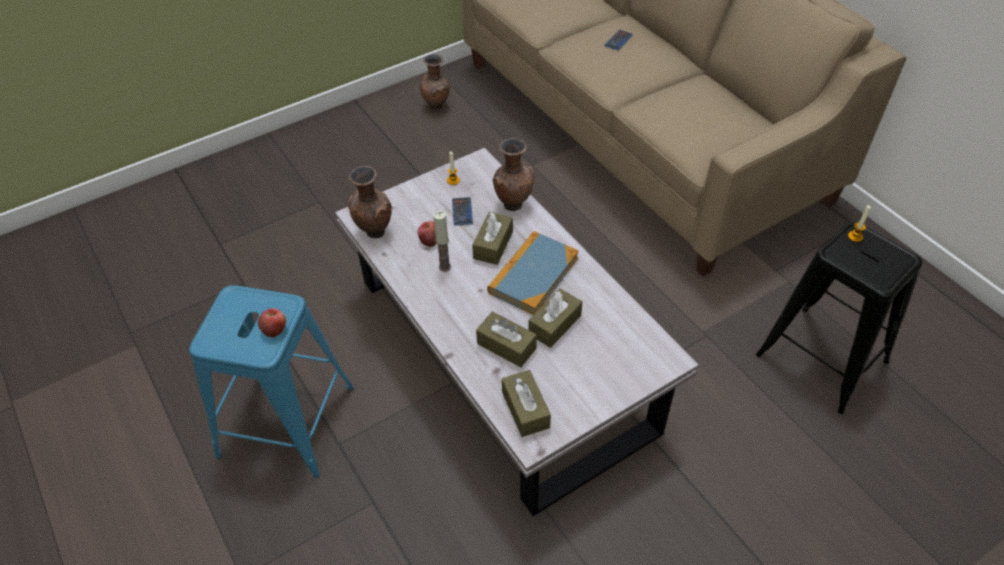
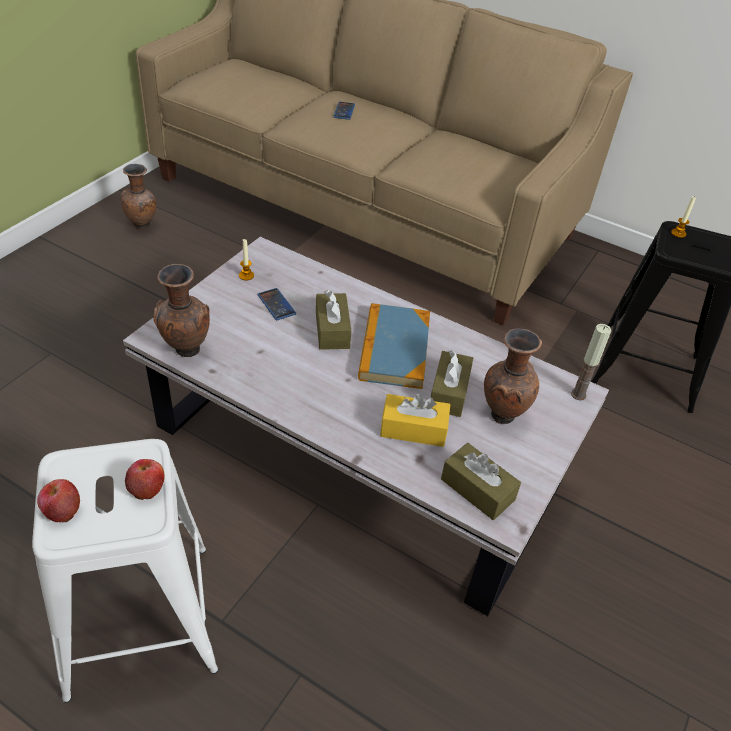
camera: 30 degrees left, 5 degrees down
(287, 422) = (140, 619): blue stool -> white stool
(429, 240) = (258, 342): apple -> apple (62, 510)
(444, 266) = (292, 366): candle -> candle (578, 394)
(506, 346) = (413, 429): brown tissue box -> yellow tissue box
(513, 204) = (327, 284): brown vase -> brown vase (501, 414)

